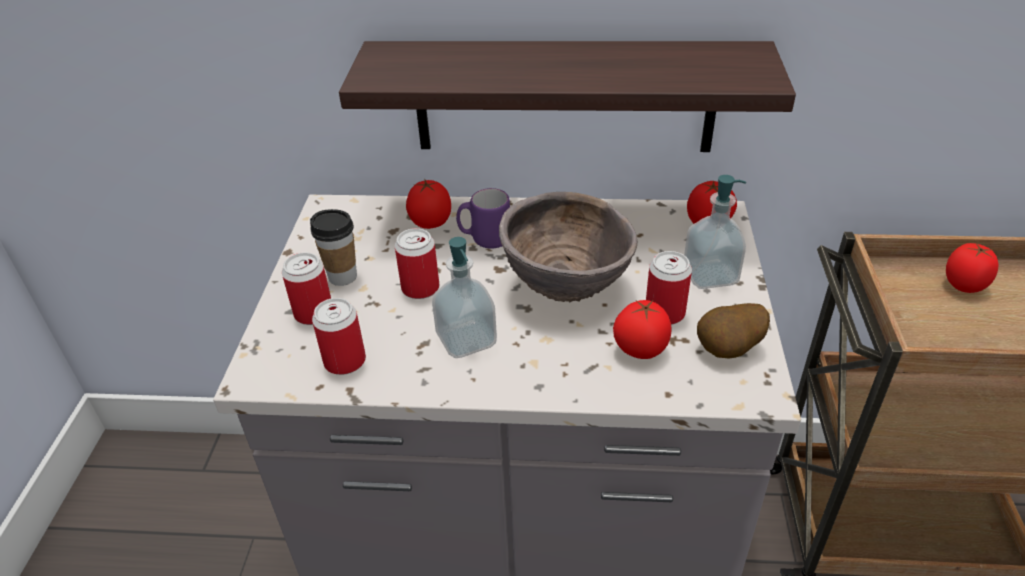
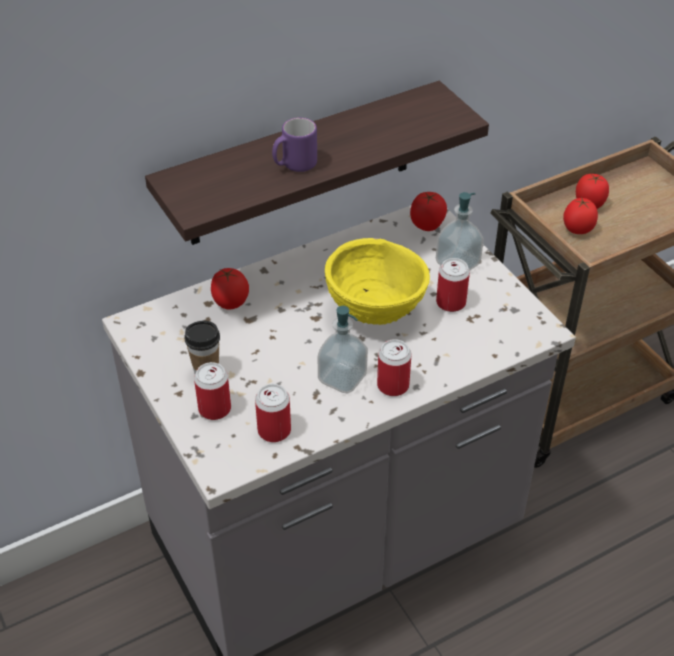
camera: 35 degrees left, 5 degrees up
(420, 288) = (274, 356): can -> can (393, 385)
(484, 239) = (283, 299): purple mug -> purple mug (294, 165)
(566, 289) = (375, 313): brown bowl -> yellow bowl
(639, 350) = (456, 335): tomato -> tomato (577, 230)
(729, 351) = (508, 311): potato -> none

